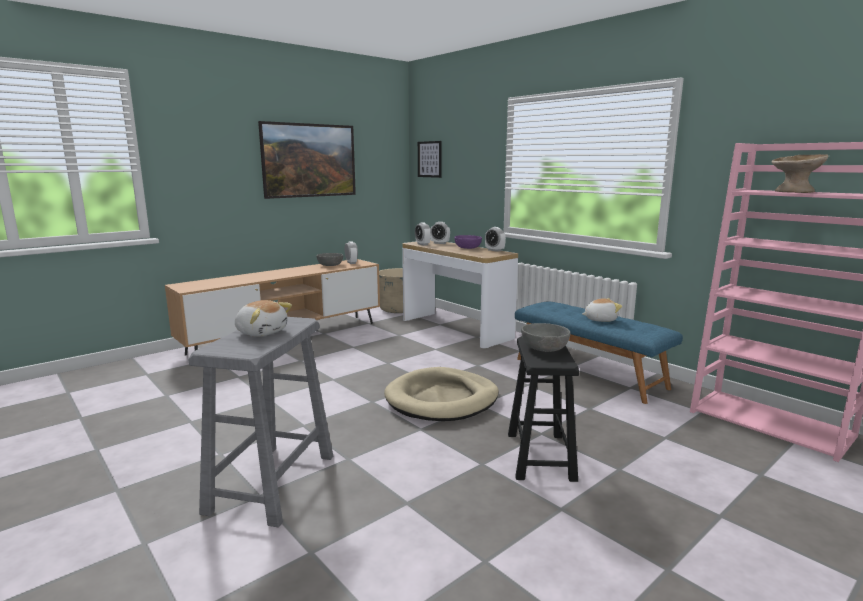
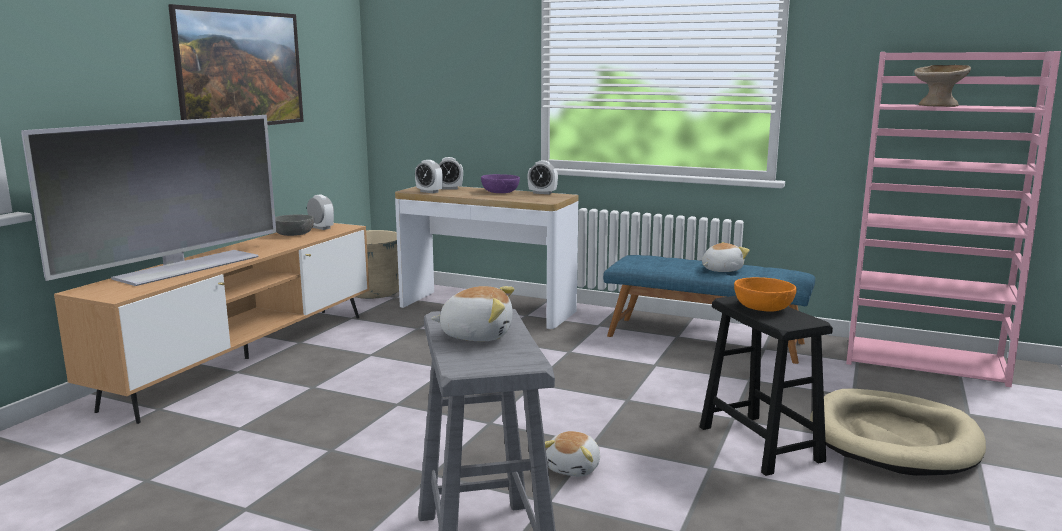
camera: 25 degrees left, 0 degrees up
(244, 278) = (186, 267): none -> television
(390, 442) = (574, 468): none -> plush toy
(429, 159) = (404, 66): picture -> none
(442, 399) = (575, 402): beige dog bed -> beige dog bed (893, 438)
(544, 347) = (763, 307): grey bowl -> orange bowl

